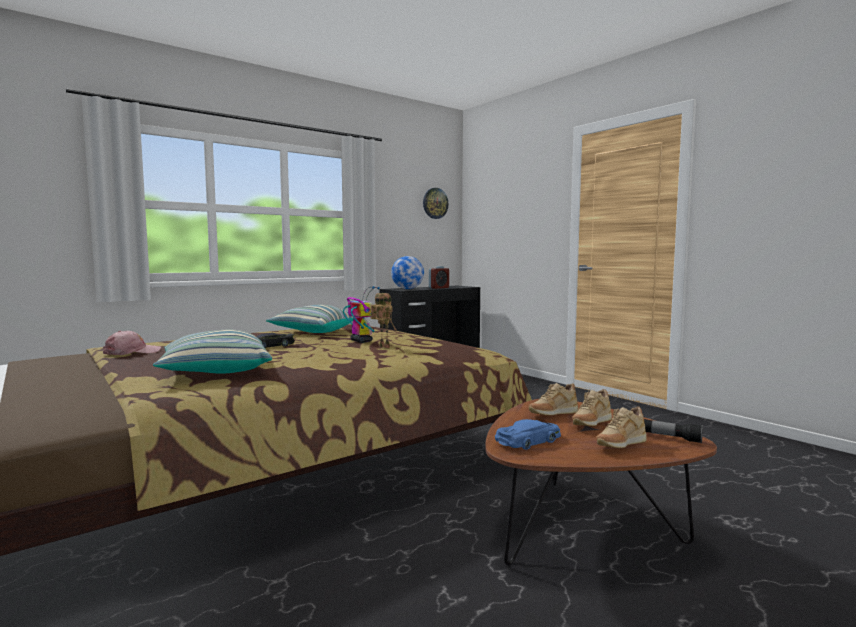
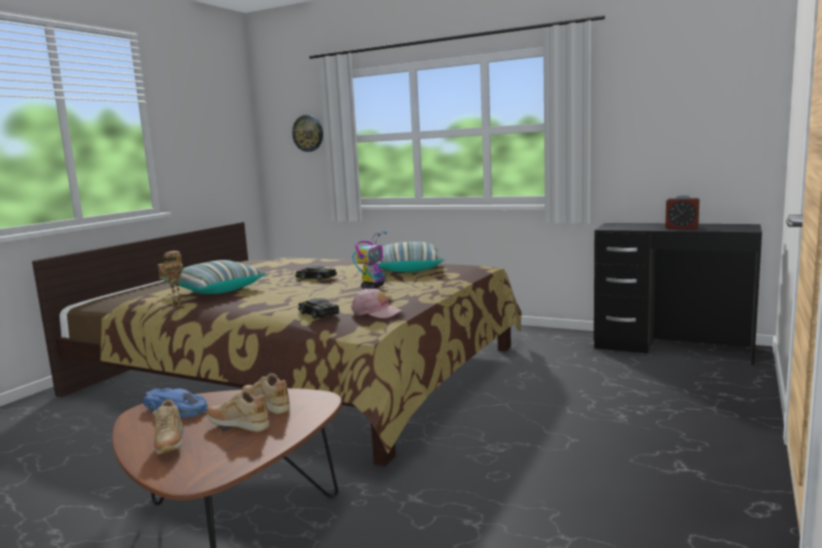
camera: 65 degrees right, 5 degrees up
(132, 352) = (264, 266): pink cap -> pink cap (376, 312)
(382, 347) = (350, 297): toy robot -> toy robot (177, 306)
(407, 289) = (627, 226): globe -> none
(420, 356) = (318, 313): none -> black toy car
(435, 203) = (722, 90): wall clock -> wall clock (308, 133)
(620, 446) = (170, 445): beige shoe -> beige shoe turned 135 degrees counterclockwise
(671, 438) = (204, 468): flashlight -> none

